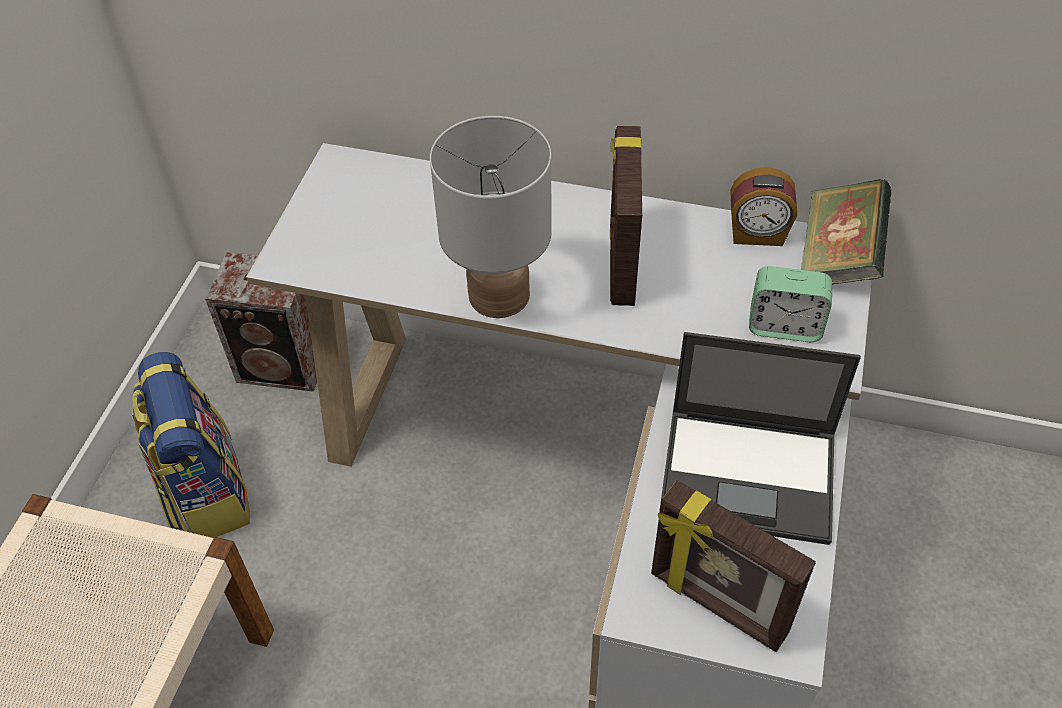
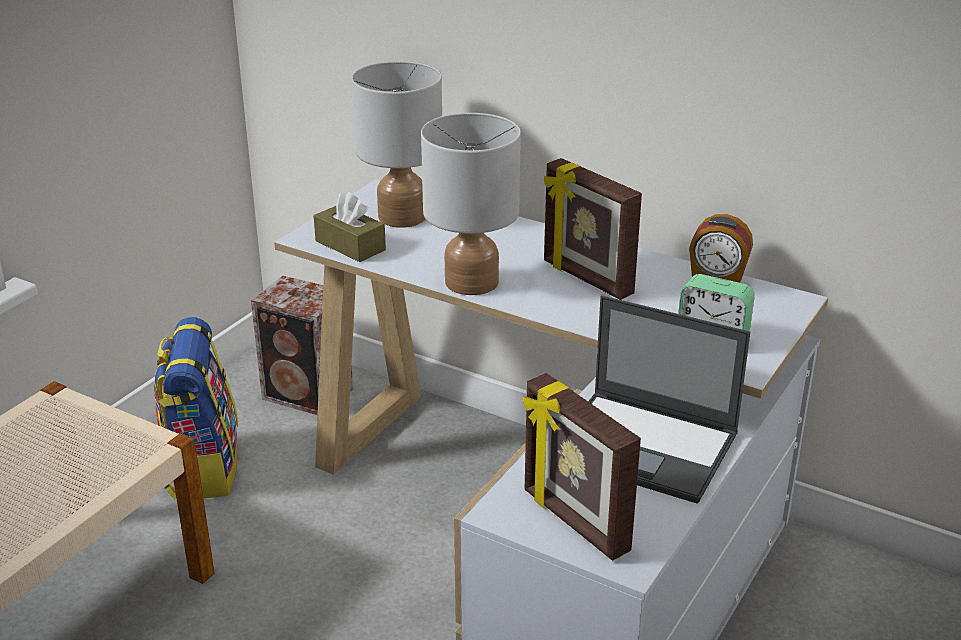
camera: 15 degrees right, 20 degrees down
(338, 264) = (350, 245): none -> brown tissue box
(378, 203) = (401, 217): none -> grey table lamp
(620, 261) = (586, 279): picture frame -> picture frame turned 60 degrees counterclockwise
(838, 258) = (784, 306): book -> none

